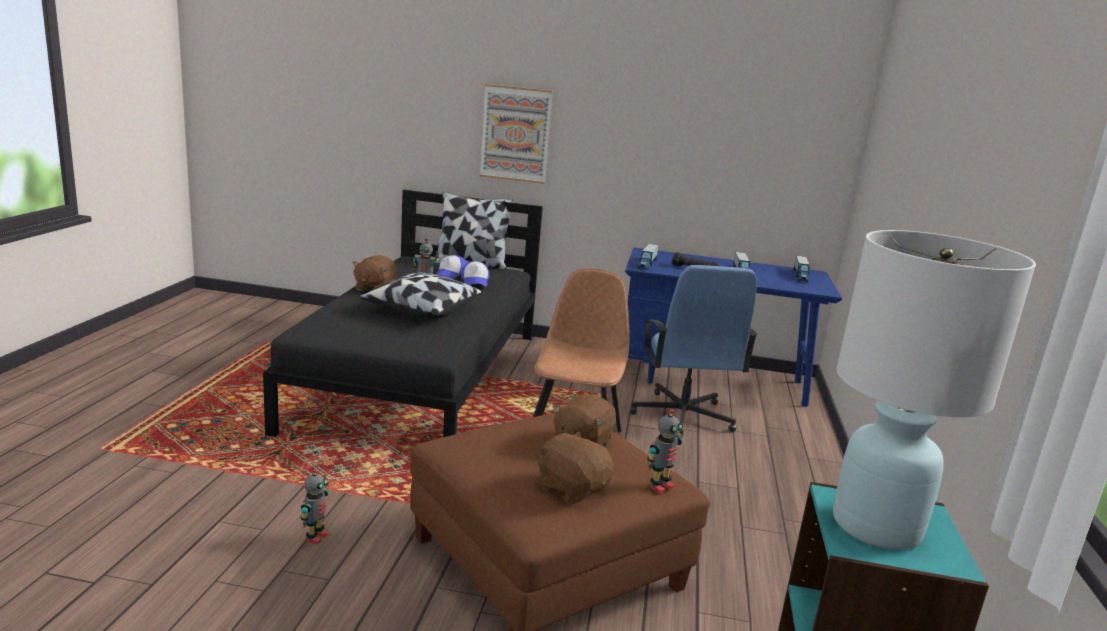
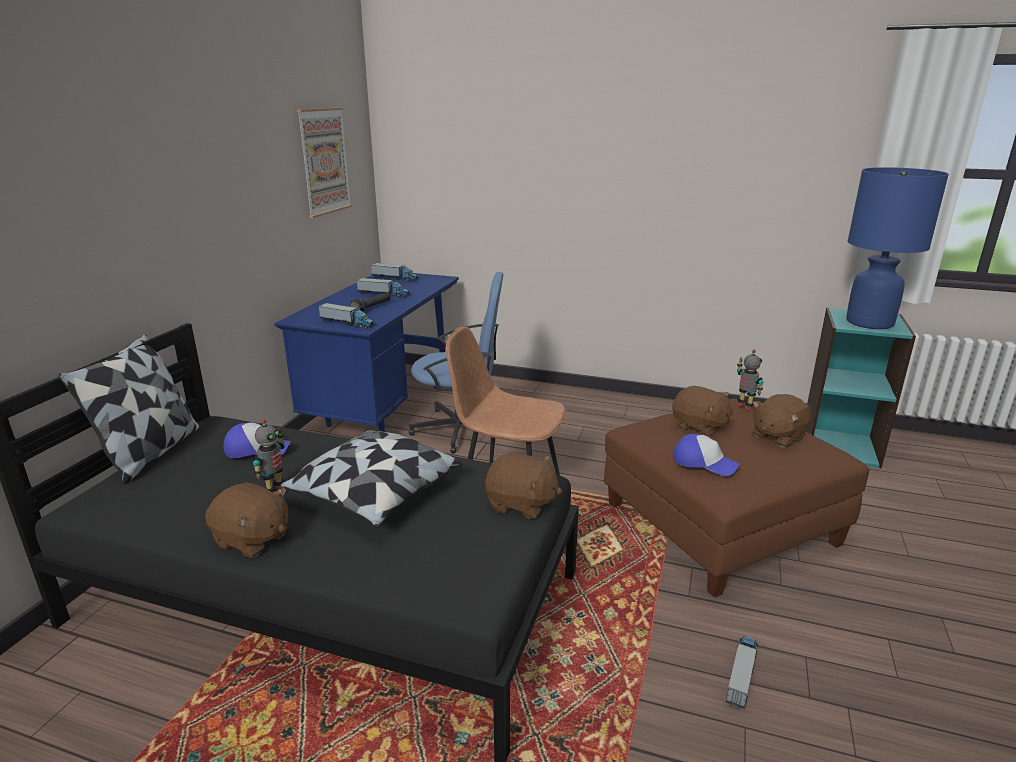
camera: 80 degrees left, 5 degrees up
(315, 537) = (741, 675): toy robot -> toy truck
(407, 348) = (521, 504): none -> brown plush toy
(450, 274) = (203, 470): cap -> cap (704, 462)
(515, 134) = (114, 235): picture -> picture (324, 161)
(877, 526) = (869, 322): white table lamp -> blue table lamp

